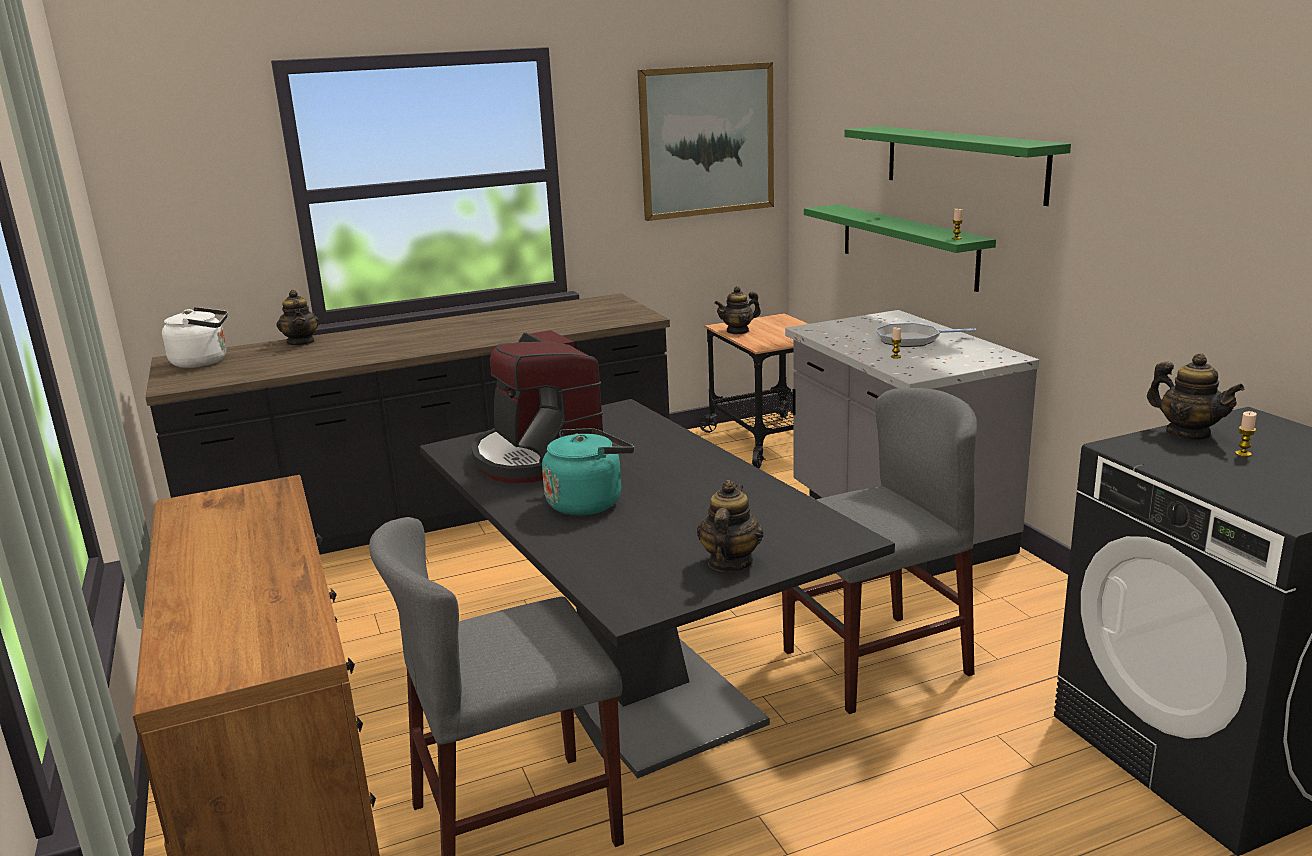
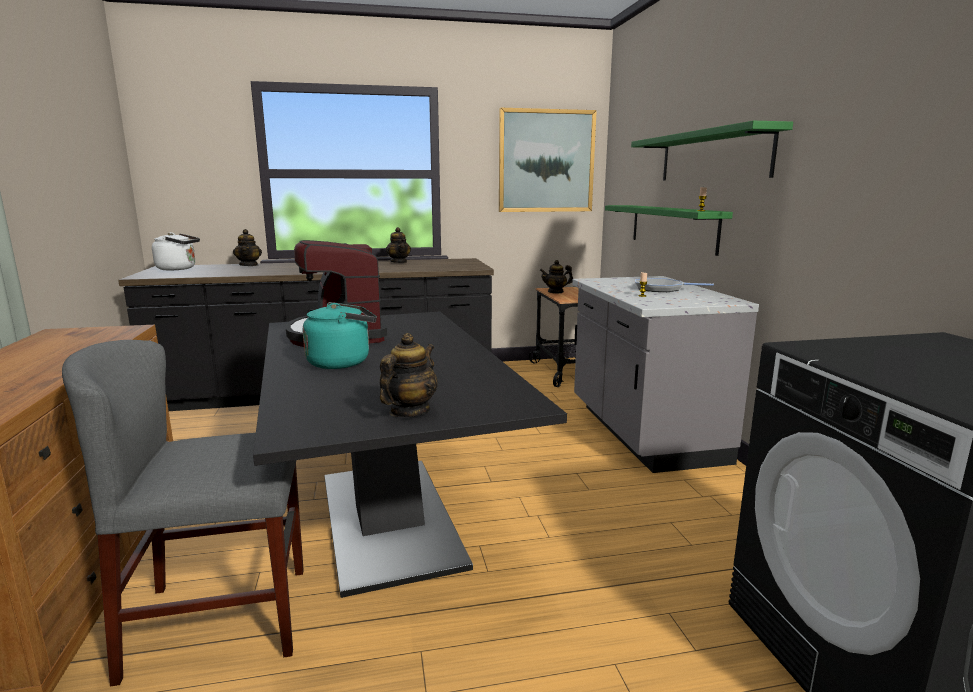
camera: 10 degrees right, 5 degrees down
(875, 662) = (584, 532): grey chair -> none
(1188, 434) = (875, 344): teapot -> teapot (399, 262)
(1243, 454) = (932, 361): candle -> none

